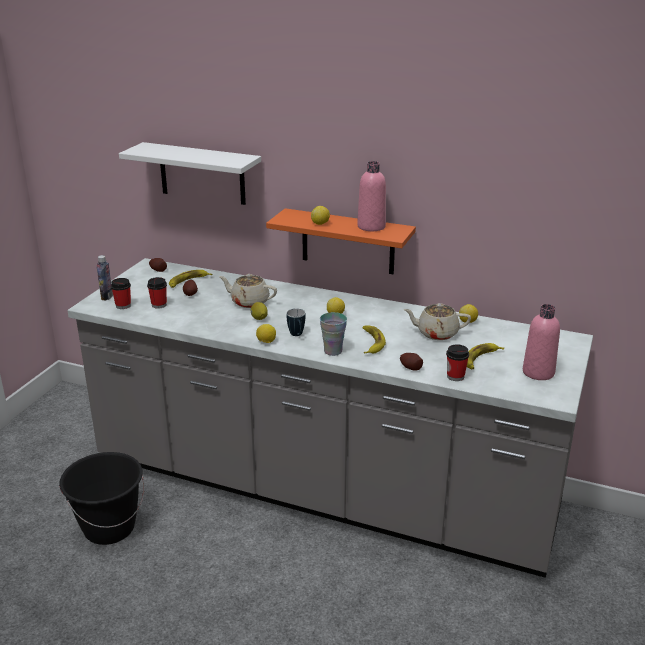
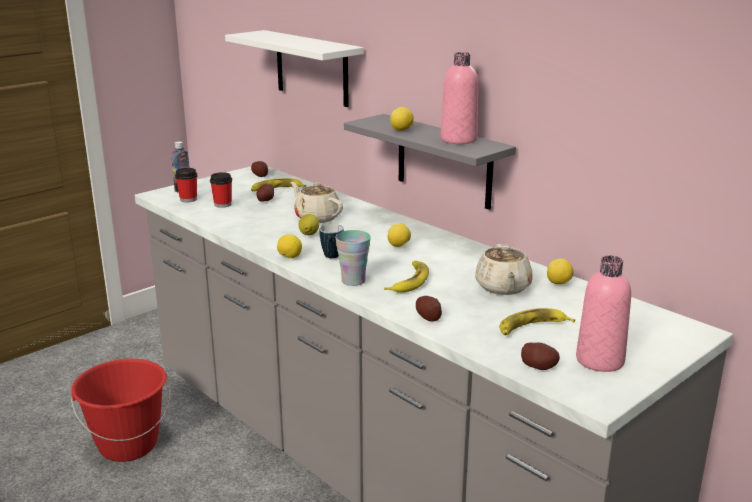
camera: 25 degrees right, 5 degrees down
(109, 528) = (128, 445): black bucket -> red bucket
(348, 242) = (444, 161): orange shelf -> grey shelf
(436, 333) = (503, 287): beige teapot -> beige teapot turned 120 degrees counterclockwise
(455, 376) = (476, 339): cup -> none
(508, 386) = (539, 366): none -> potato

